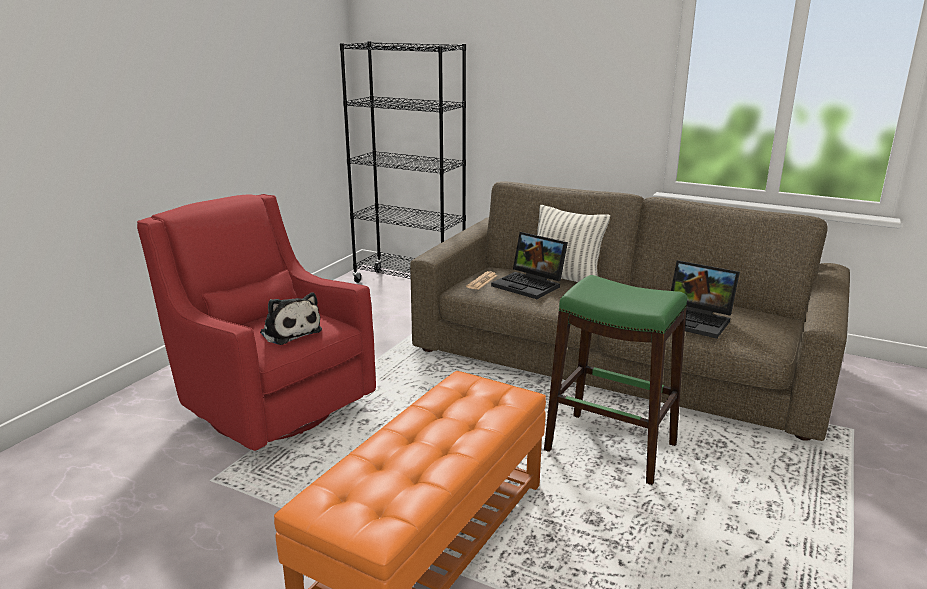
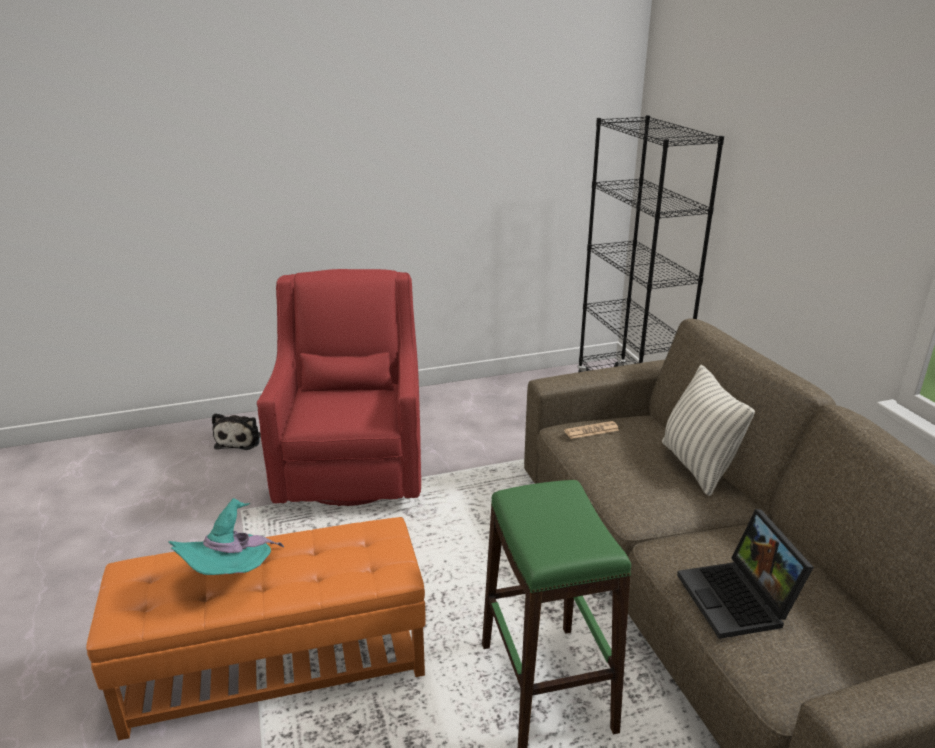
camera: 45 degrees right, 5 degrees up
(289, 331) = (339, 412): plush toy -> plush toy (240, 440)
(412, 457) = (230, 577): none -> turquoise hat
(530, 285) = (630, 457): laptop -> none

